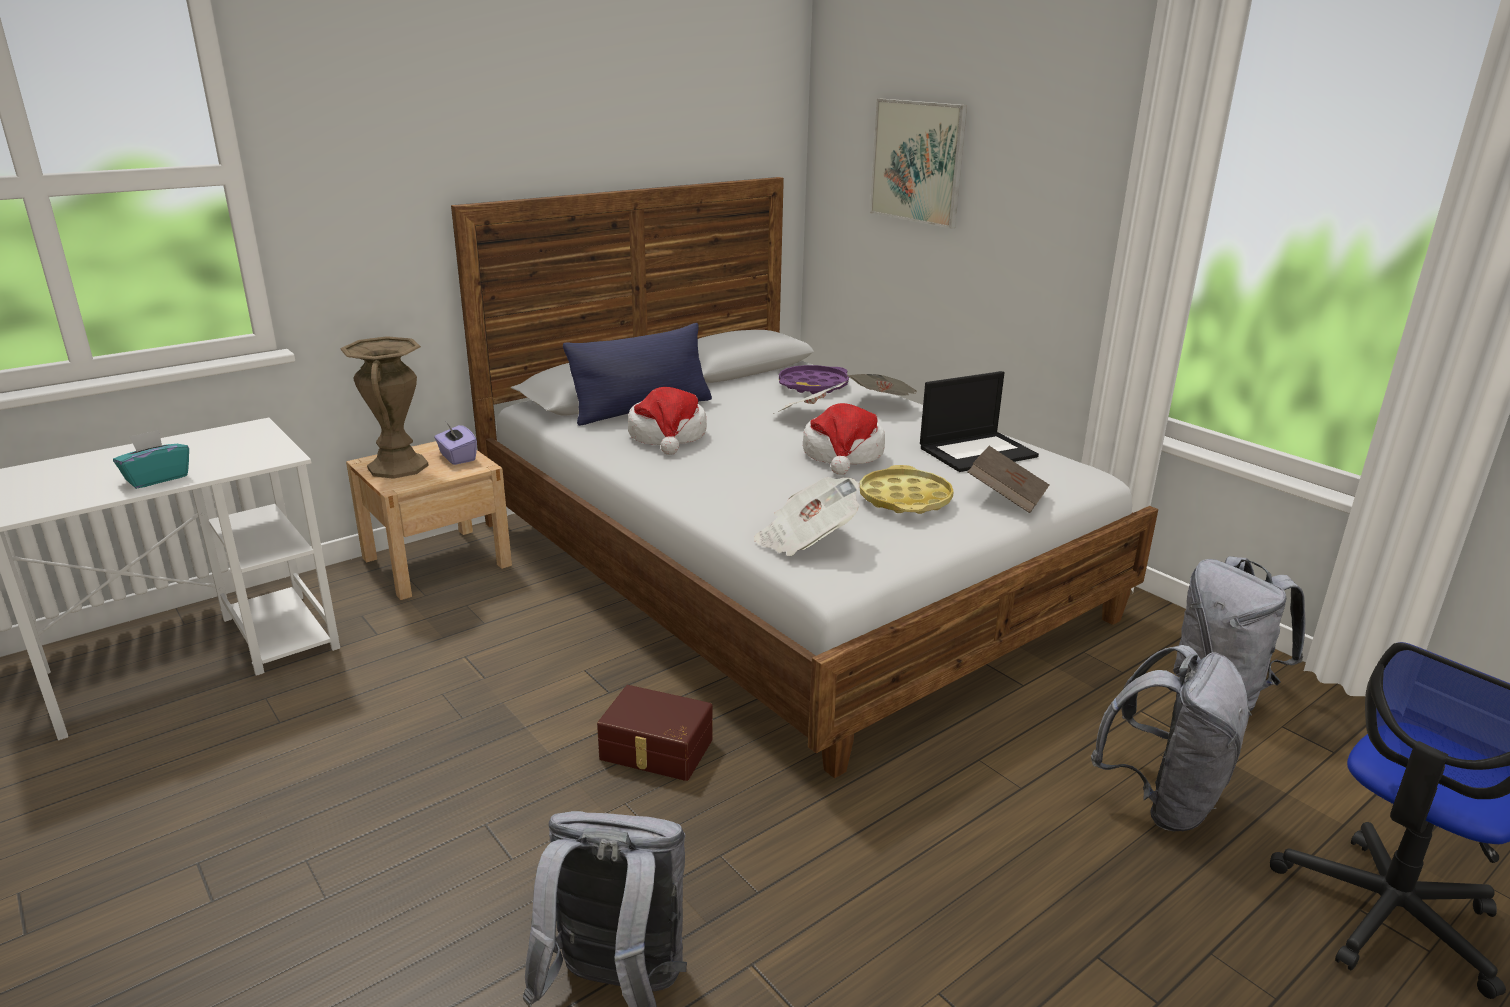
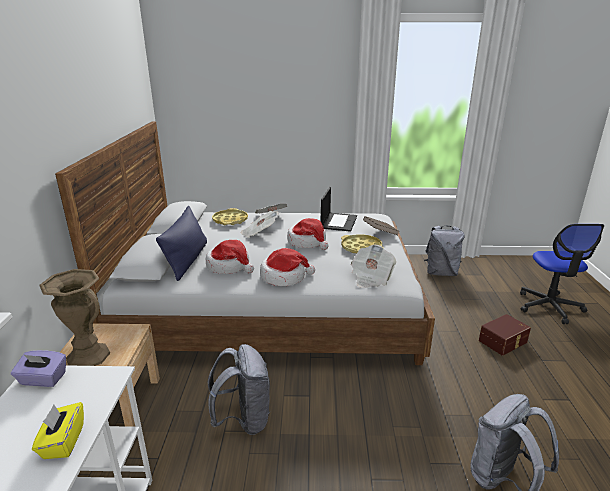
camera: 50 degrees left, 0 degrees up
(157, 478) = (63, 442): turquoise tissue box -> yellow tissue box
(457, 457) = (112, 332): purple tissue box -> purple tissue box (43, 379)
(655, 750) = (365, 401): brown storage box -> brown storage box (503, 342)
(695, 478) = (284, 277): none -> hat
(813, 386) = (230, 220): purple tray -> yellow tray
(917, 162) = (234, 103): picture -> none
(1162, 800) = (482, 311): grey backpack -> grey backpack (244, 420)

